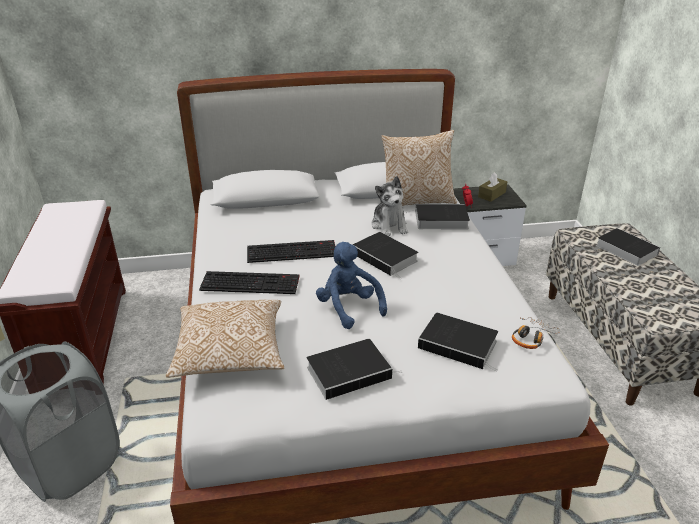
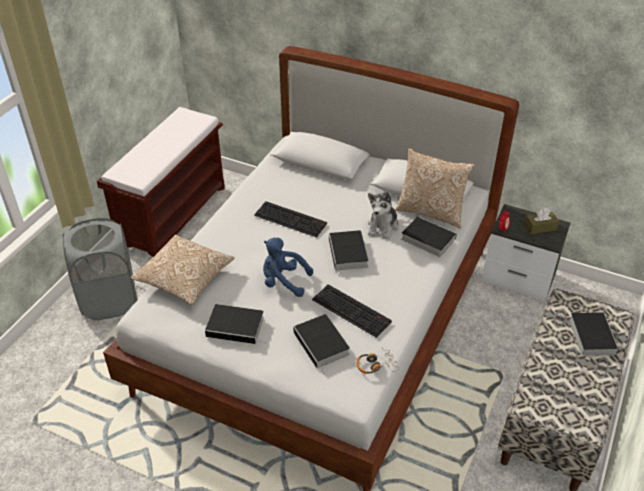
camera: 35 degrees right, 10 degrees up
(251, 282) = (242, 233): keyboard -> keyboard (353, 310)
(348, 308) = (283, 281): blue plush toy -> blue plush toy turned 75 degrees counterclockwise

